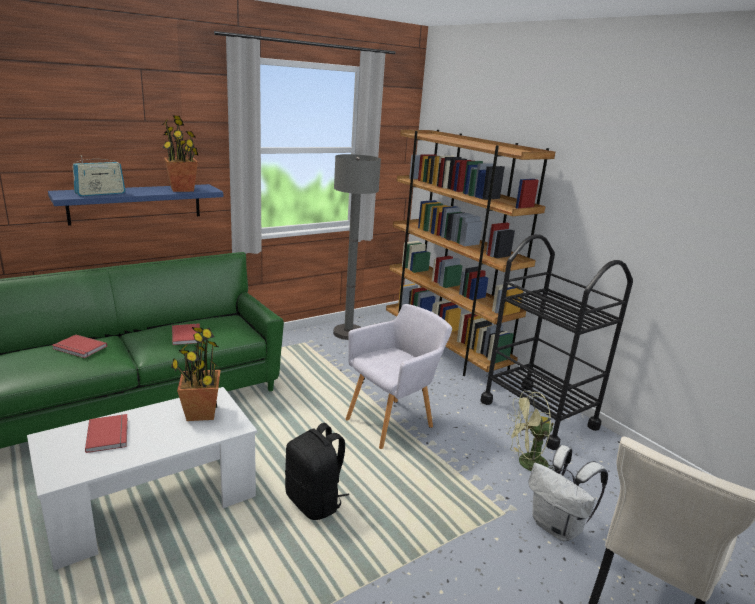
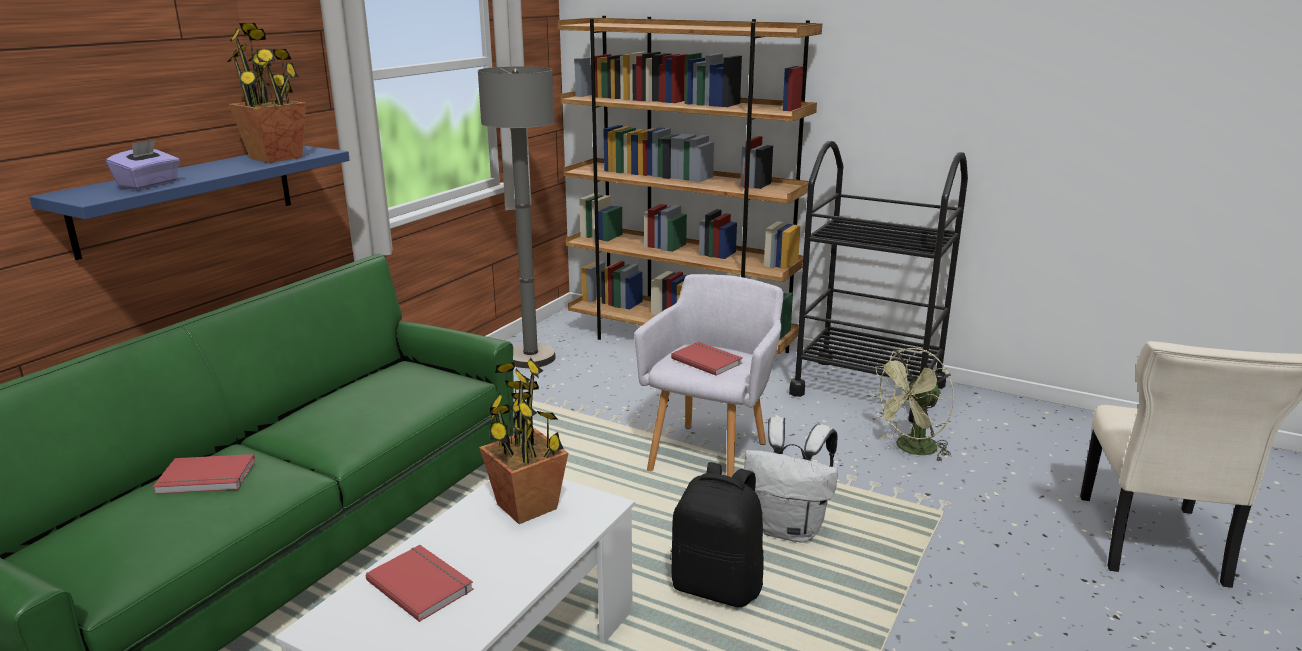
camera: 25 degrees left, 0 degrees up
(100, 194) = (149, 185): radio -> purple tissue box
(188, 335) = (375, 407): red book -> red book (707, 360)
(557, 527) = (1007, 505): white backpack -> white backpack (789, 529)

